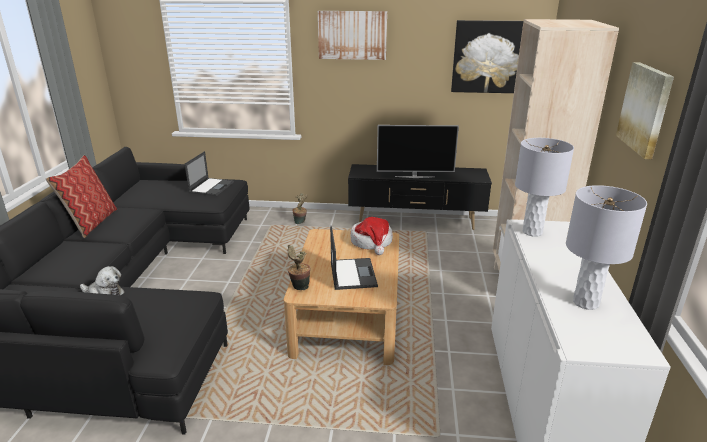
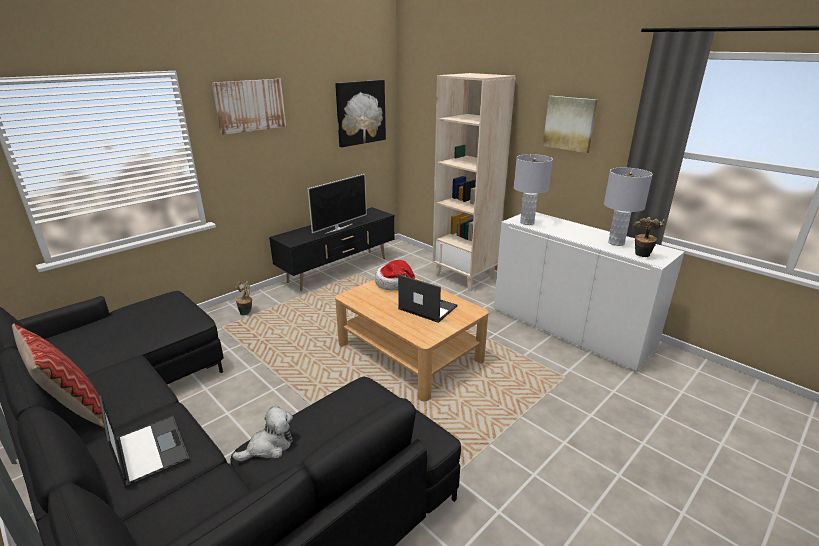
camera: 50 degrees left, 0 degrees up
(211, 187) = (157, 309): laptop -> laptop (150, 450)
(299, 287) = (414, 335): potted plant -> potted plant (641, 256)

